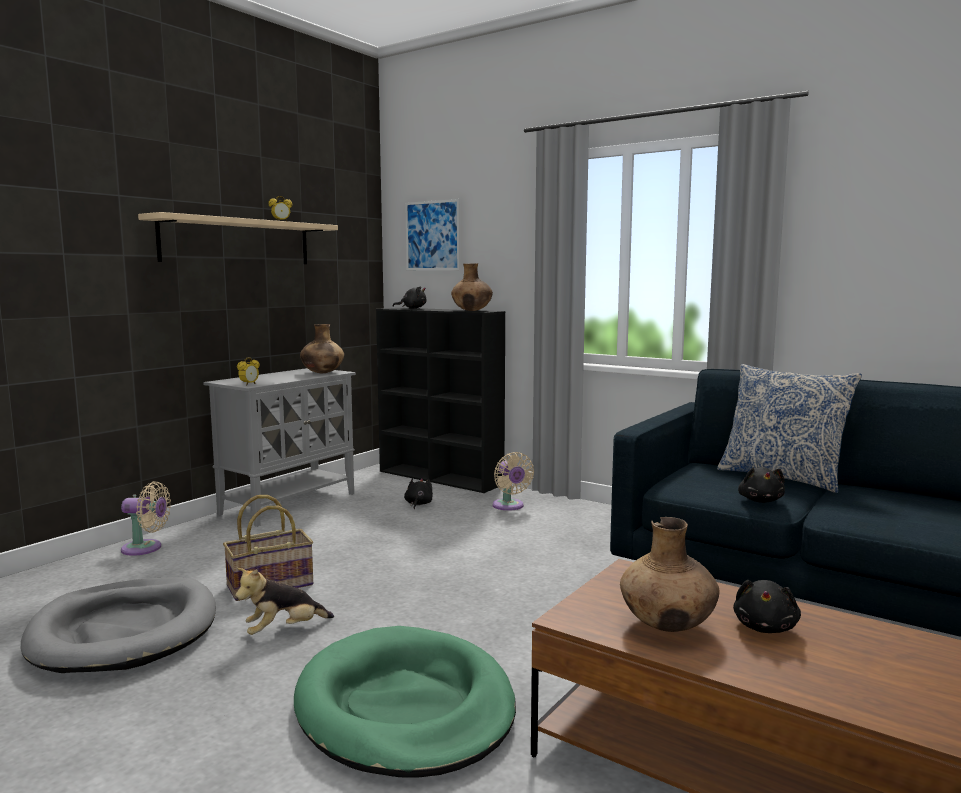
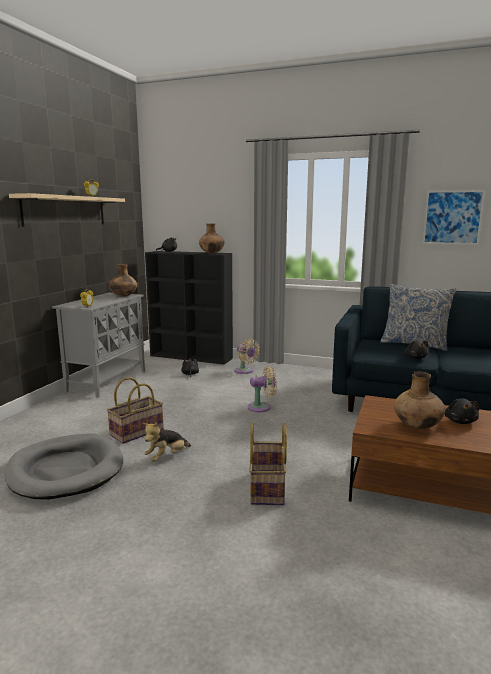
camera: 15 degrees left, 5 degrees up
(145, 548) = (33, 418): beige fan -> beige fan (262, 407)
(405, 707) = (268, 488): green dog bed -> basket
(432, 235) = (179, 204): picture -> picture (452, 217)

